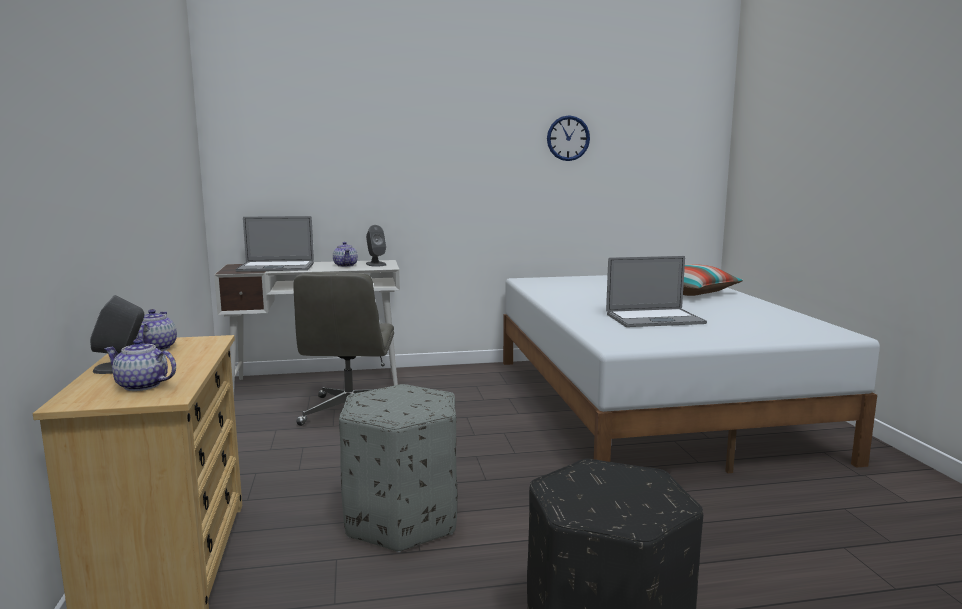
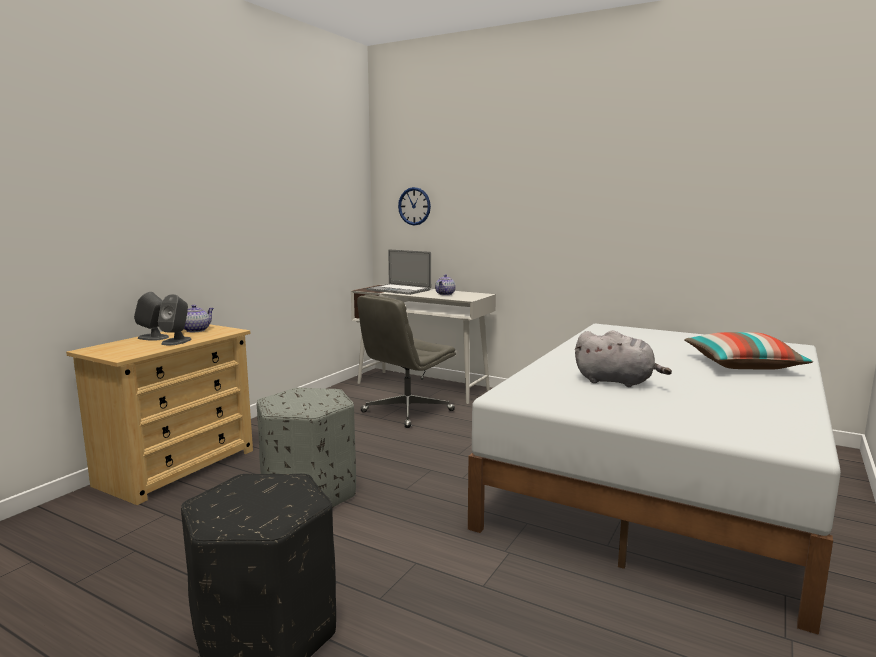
camera: 40 degrees right, 0 degrees up
(142, 386) = (131, 348): teapot -> none
(375, 264) = (468, 295): grey speaker -> grey speaker (177, 341)
(568, 138) = (670, 185): wall clock -> wall clock (414, 206)
(654, 319) = (617, 382): laptop -> grey plush toy

